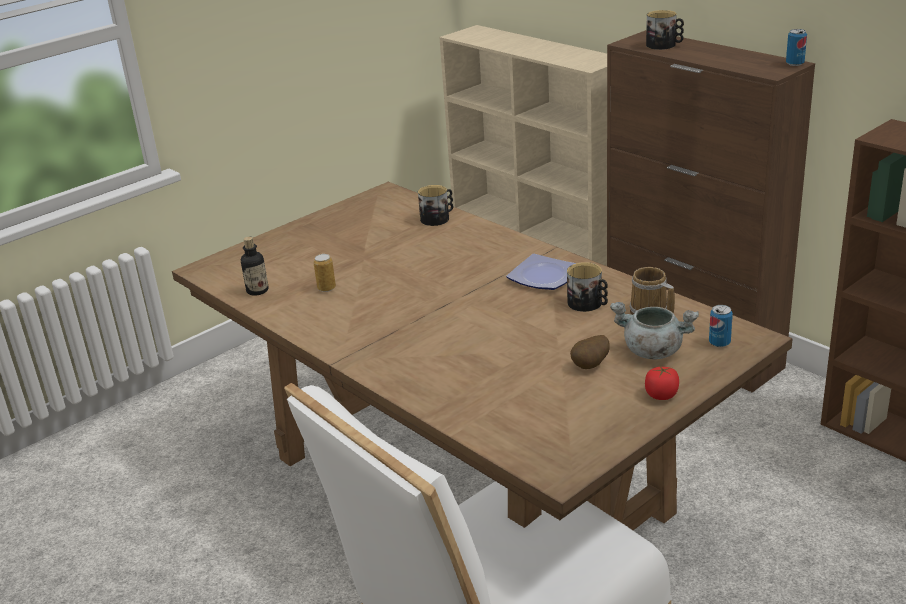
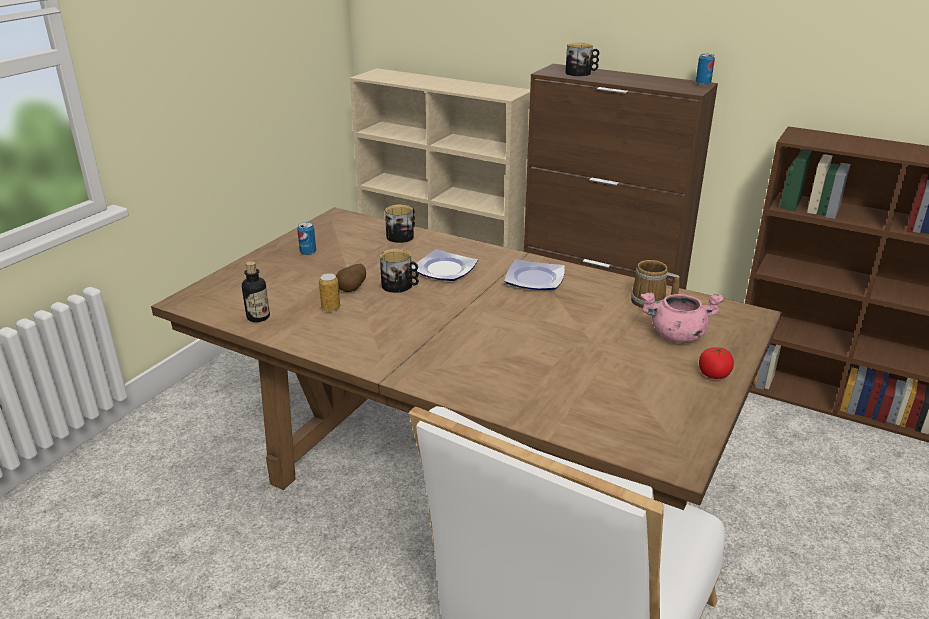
camera: 20 degrees left, 0 degrees up
(459, 258) = (446, 269): none -> plate
(588, 304) = (591, 299): mug -> mug (400, 286)
(591, 366) = (633, 355): potato -> potato (352, 290)
(652, 351) = (677, 336): grey cooking pot -> pink cooking pot
(719, 343) = (727, 322): can -> can (308, 252)

